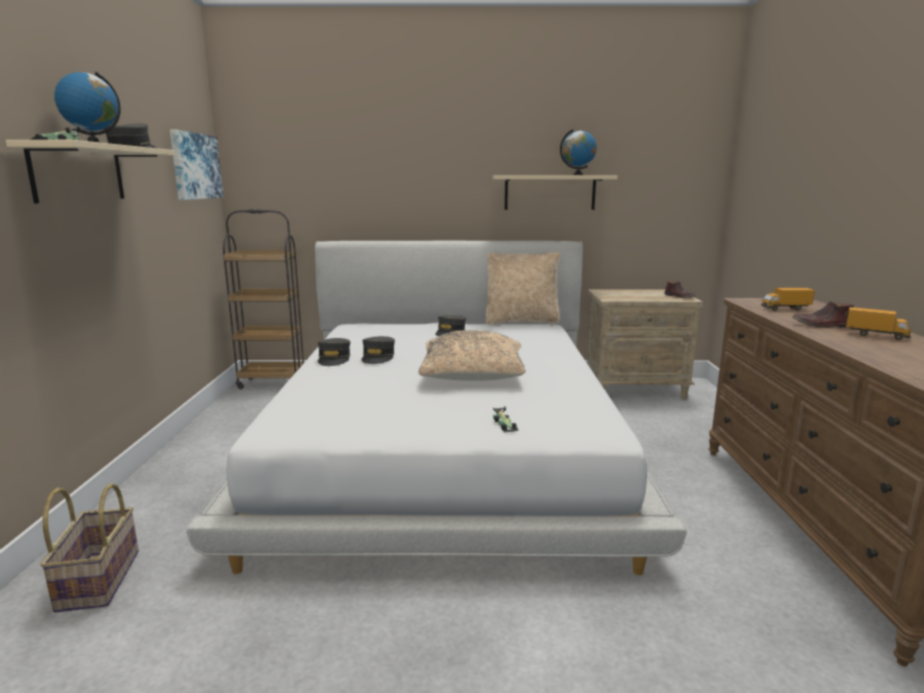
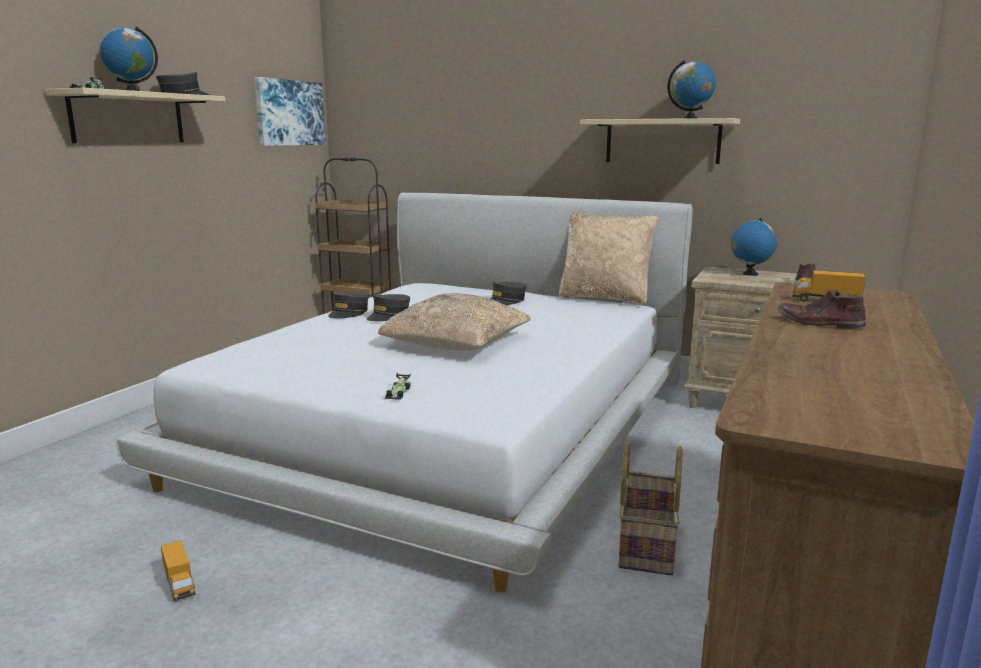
camera: 25 degrees right, 0 degrees up
(97, 580) = (64, 471): basket -> basket (645, 545)
(628, 292) = (750, 274): none -> globe
(876, 335) = (862, 342): toy truck -> toy truck (179, 584)

